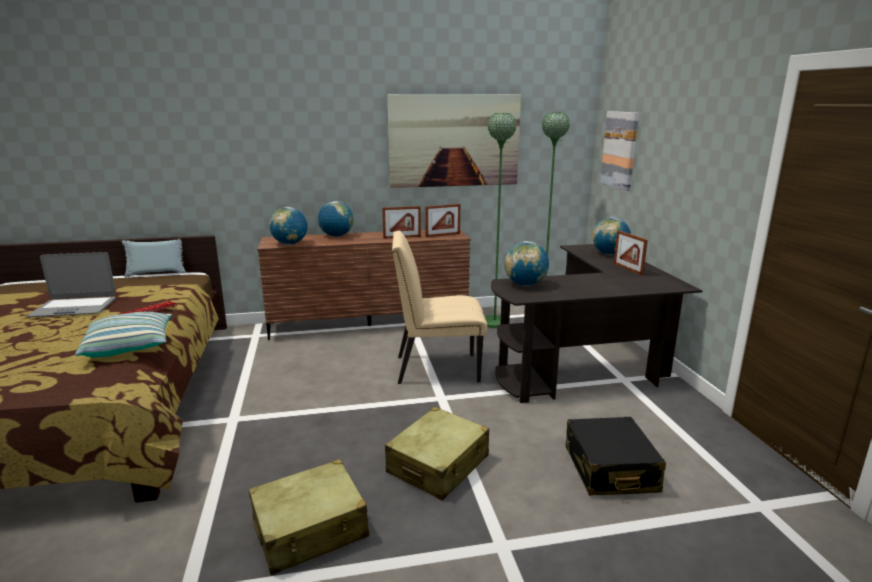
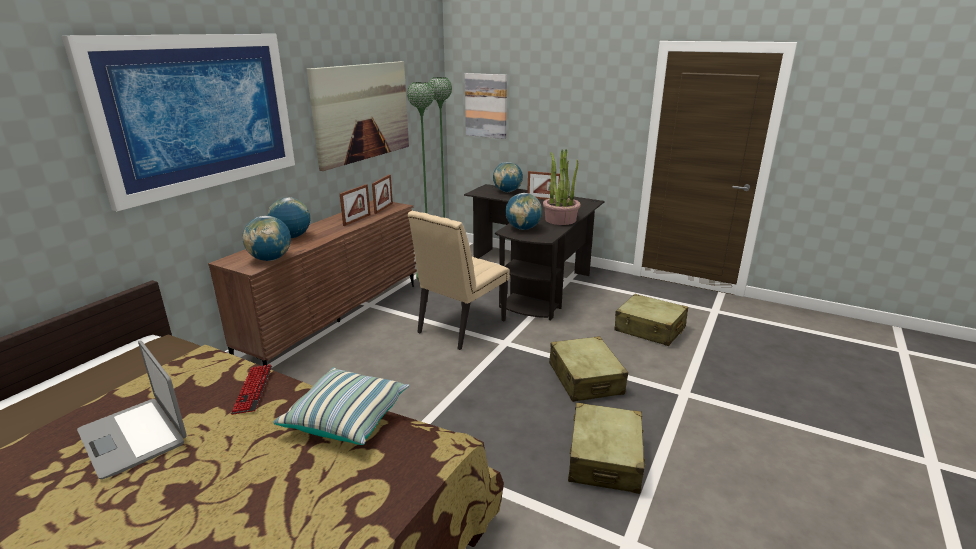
camera: 50 degrees left, 5 degrees up
(74, 308) = (134, 436): laptop -> laptop turned 105 degrees clockwise
(156, 273) = (92, 361): blue pillow -> none
(273, 121) = (199, 113): none -> picture
(587, 289) = (560, 219): none -> potted plant
(610, 469) = (649, 329): black suitcase -> beige suitcase

